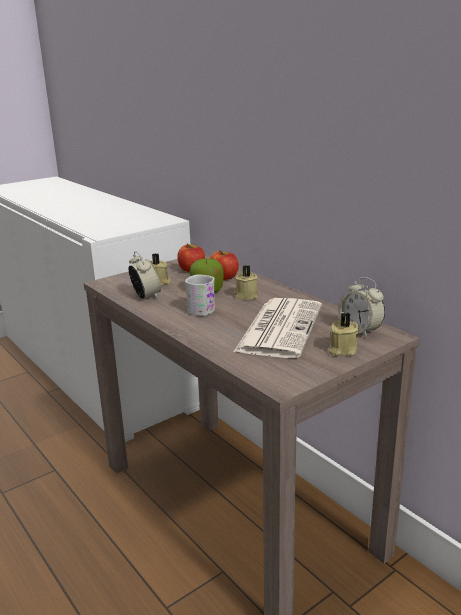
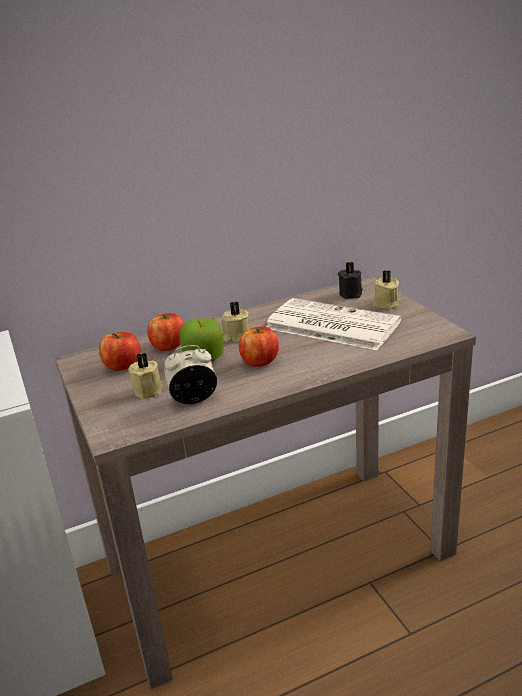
camera: 75 degrees left, 5 degrees up
(203, 309) = (259, 361): white mug -> apple
(360, 331) = (351, 293): alarm clock -> black candle

